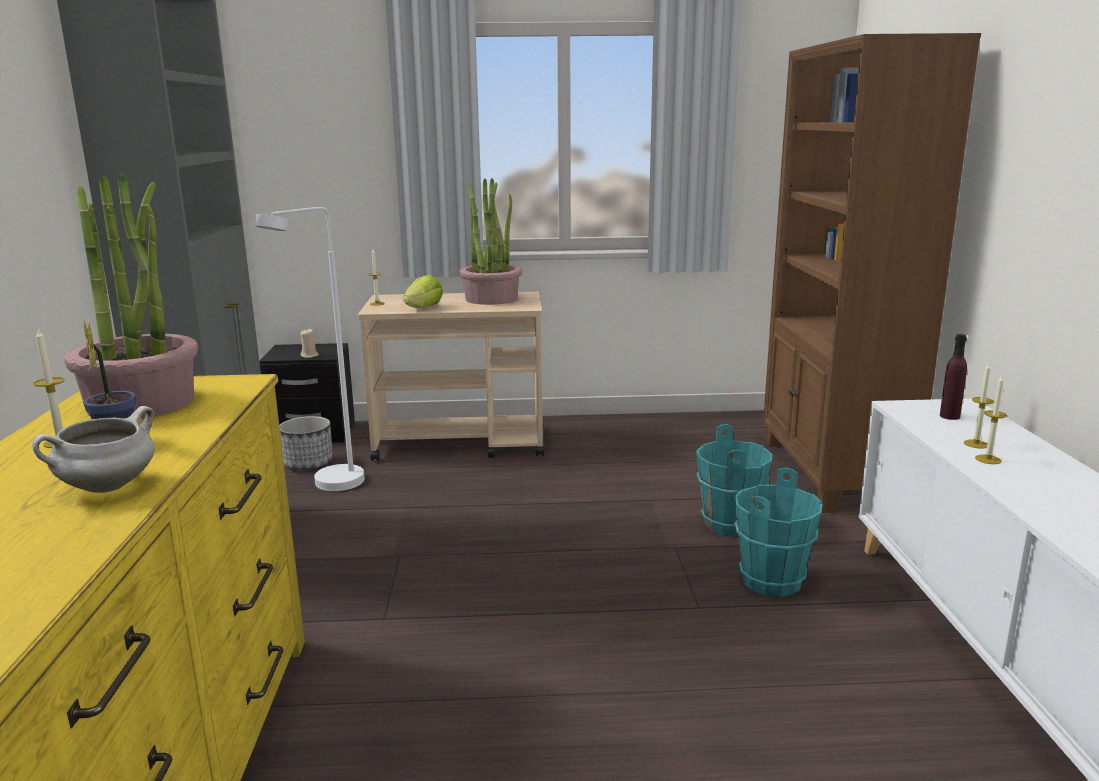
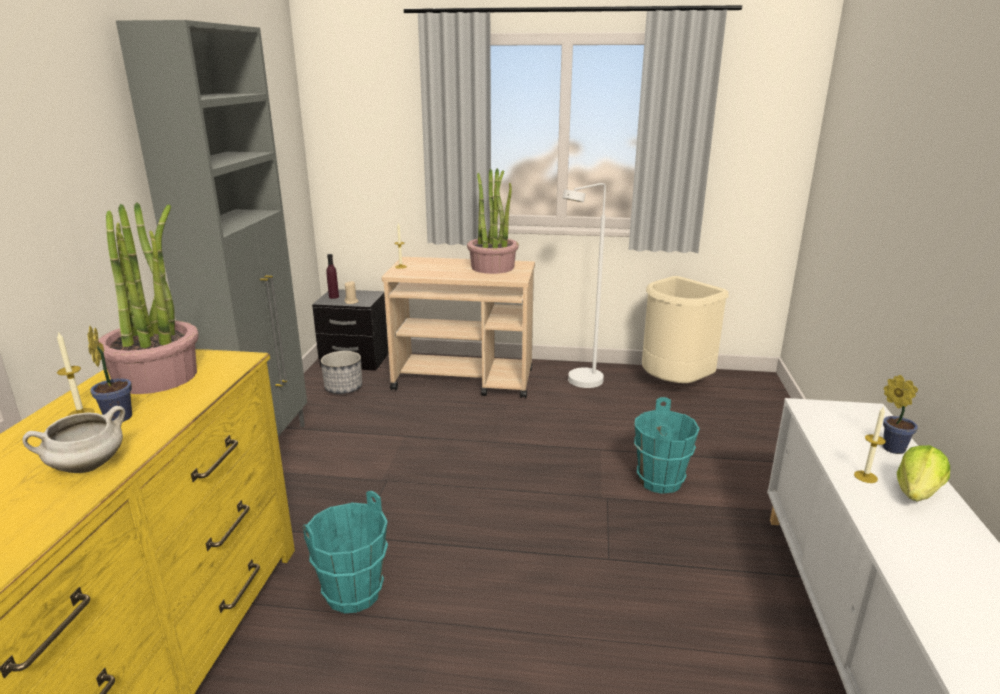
camera: 10 degrees right, 5 degrees up
(330, 486) = (354, 410): white floor lamp -> white floor lamp (580, 384)
(423, 308) = (434, 274): lettuce -> lettuce (917, 493)
(711, 430) = (673, 385): none -> beige trash can
(772, 581) = (679, 542): turquoise bucket -> turquoise bucket (354, 593)
(831, 473) = (765, 439): brown bookcase -> none
(949, 416) = (850, 423): purple bottle -> purple bottle (334, 297)
(976, 444) = (861, 457): candle -> none
(1001, 433) = (890, 447): none -> potted plant

